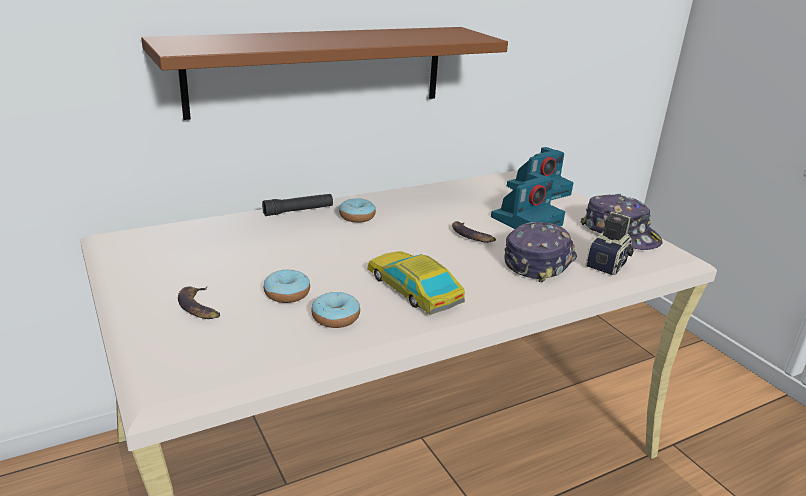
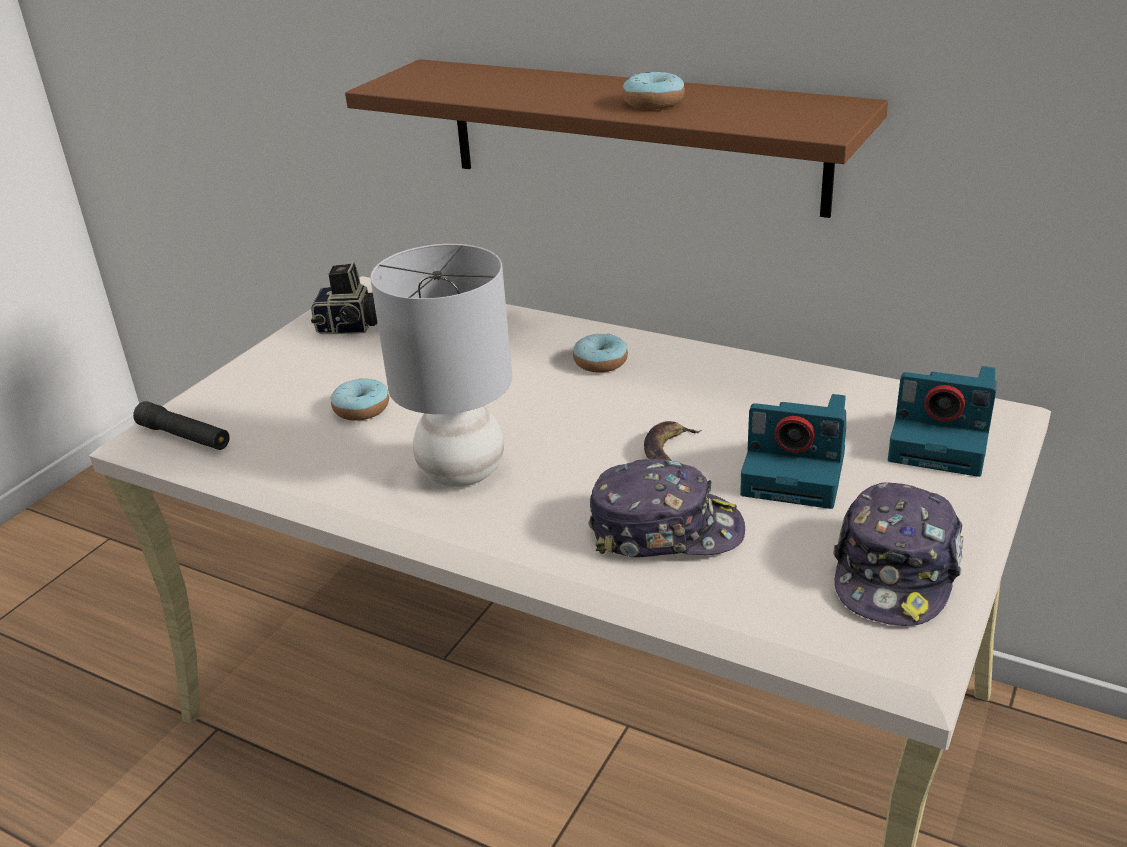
camera: 60 degrees right, 5 degrees up
(199, 307) = (288, 383): banana -> none
(298, 211) = (561, 327): black flashlight -> black flashlight (185, 437)
(335, 317) = (343, 454): donut -> donut (653, 103)
(413, 289) = (460, 472): toy car -> grey table lamp
(610, 263) = (754, 594): camera -> camera (353, 327)

